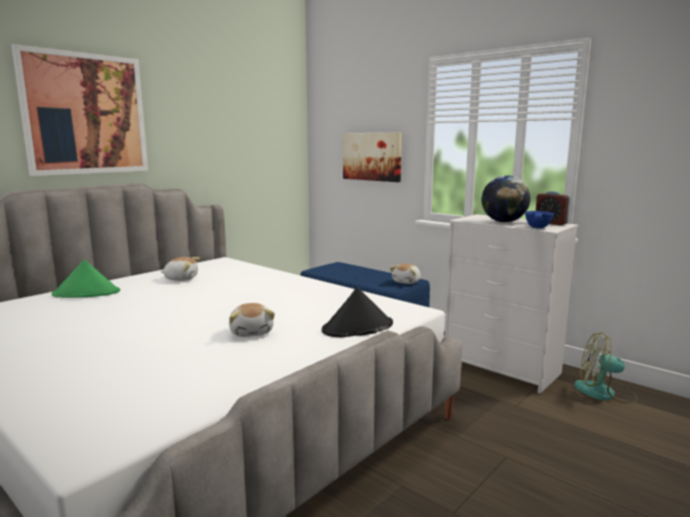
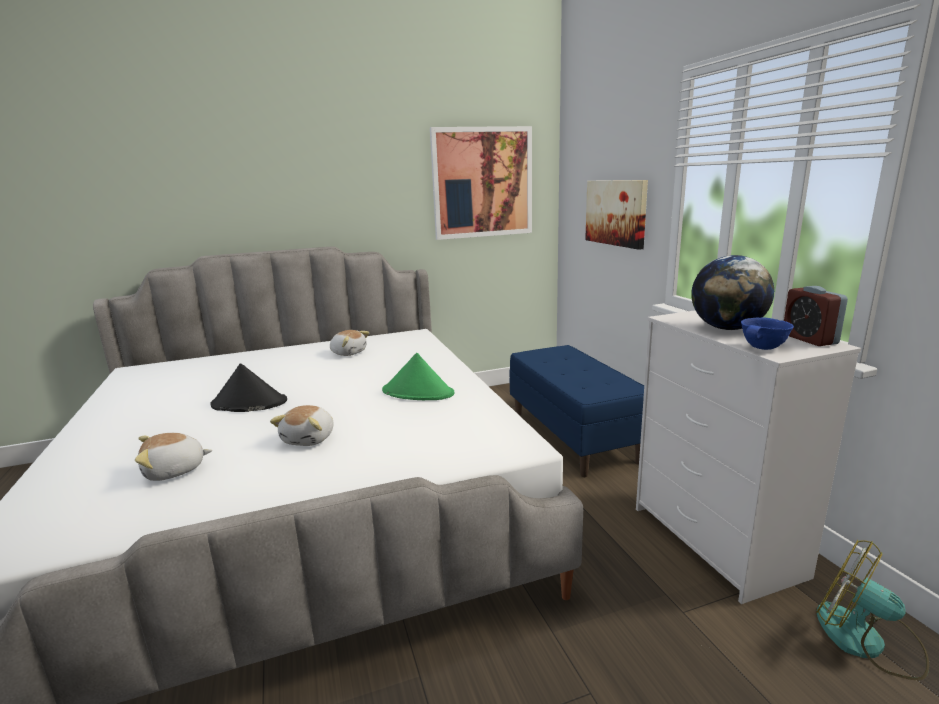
camera: 30 degrees right, 5 degrees up
(85, 114) = (277, 176): picture -> picture (482, 183)
(87, 293) = (254, 359): green hat -> green hat (418, 392)
(357, 328) = (418, 459): black hat -> black hat (248, 403)
(407, 282) = (620, 388): plush toy -> plush toy (174, 471)

